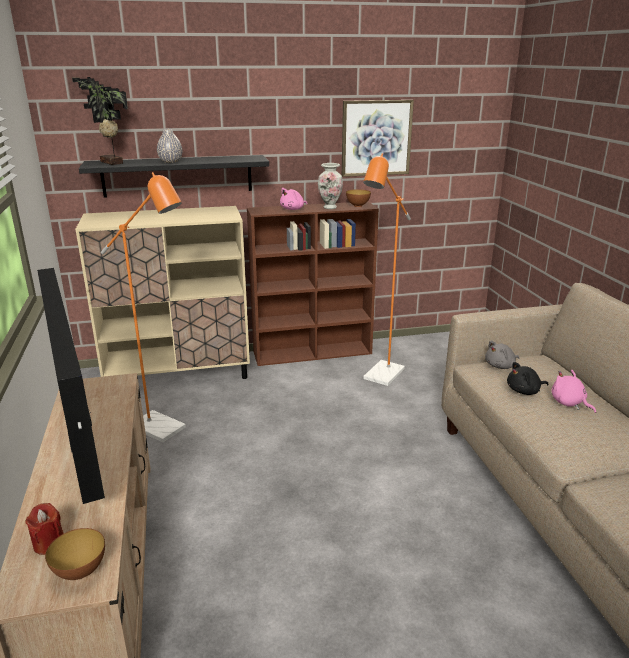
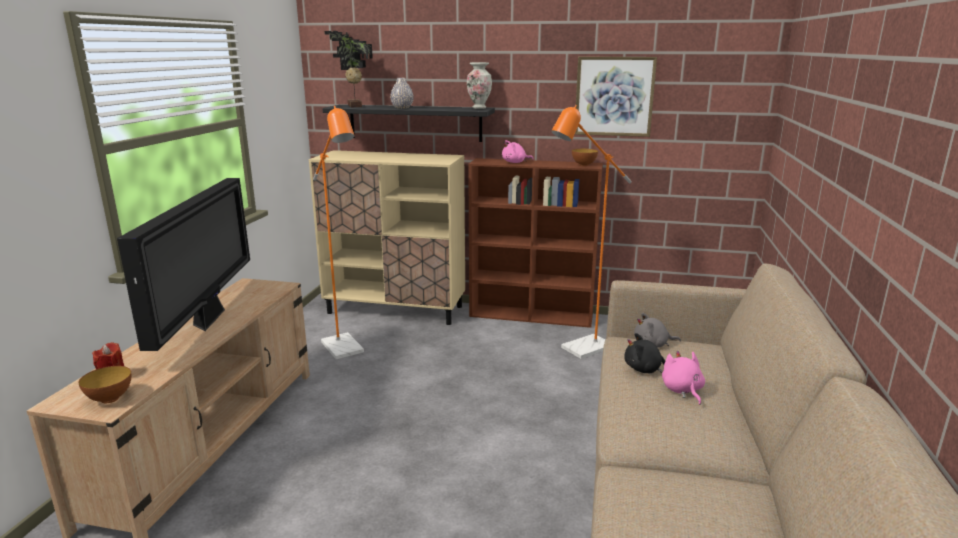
camera: 25 degrees right, 5 degrees down
(330, 207) = (553, 164): vase -> vase (479, 108)

